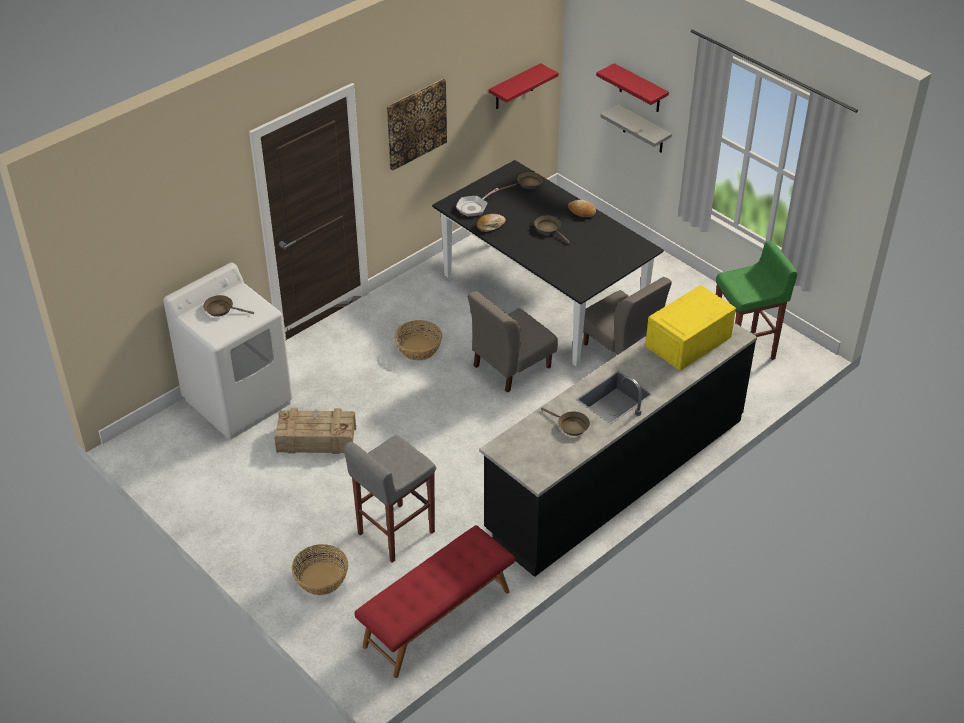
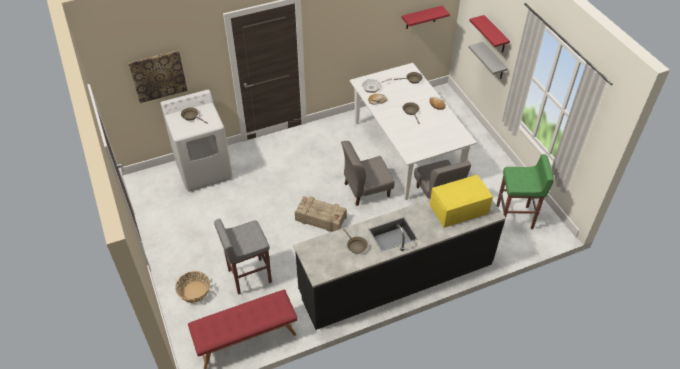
camera: 20 degrees right, 5 degrees up
(316, 439) = (234, 204): crate -> crate (320, 218)
(416, 123) = (346, 28): picture -> picture (158, 76)
(418, 348) = (318, 164): basket -> none
(543, 297) = (406, 151): black dining table -> white dining table

